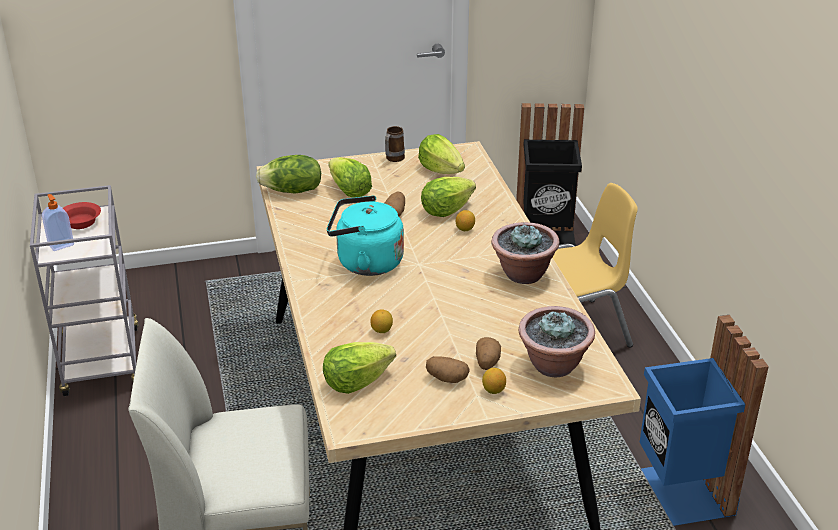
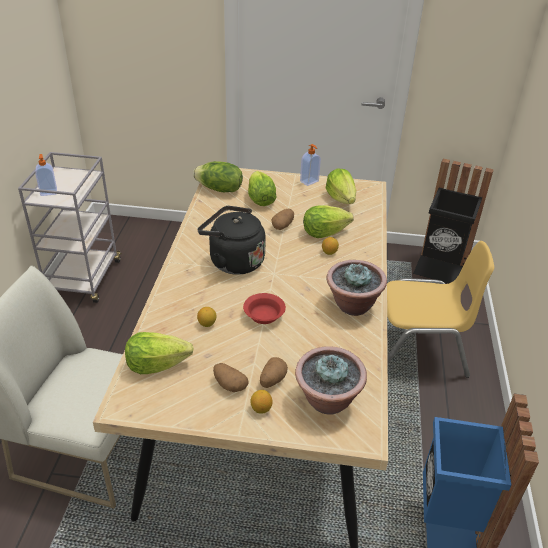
camera: 20 degrees right, 5 degrees up
(82, 223) = (73, 179): red bowl -> red bowl (265, 316)
(365, 263) = (233, 261): turquoise kettle -> black kettle
(393, 159) = (309, 182): mug -> soap dispenser

